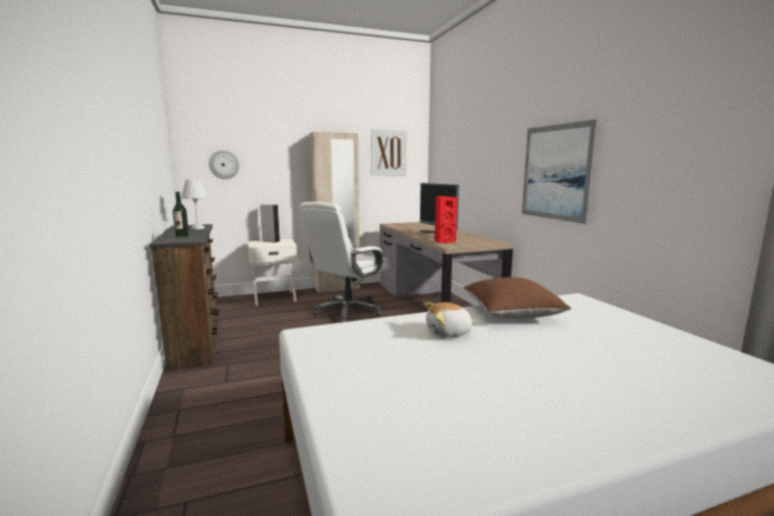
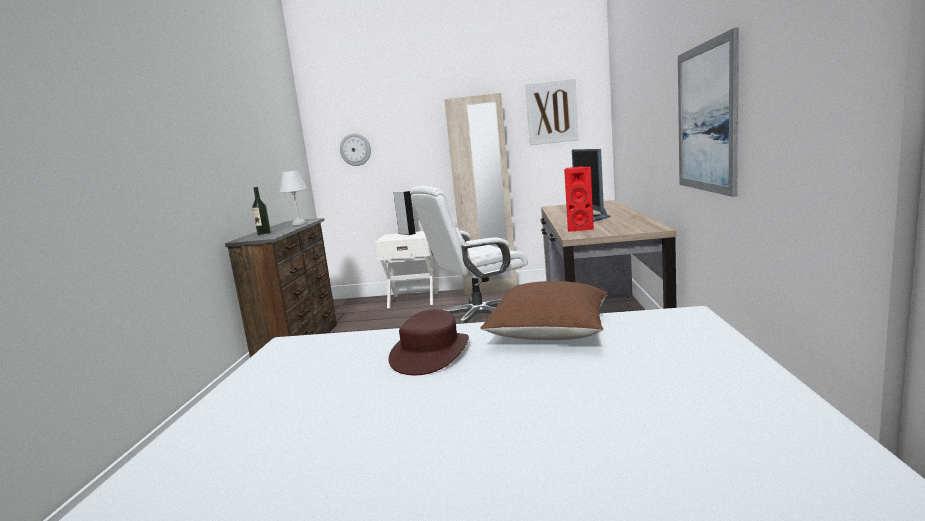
camera: 25 degrees right, 0 degrees up
(449, 333) = (431, 353): plush toy -> brown hat

